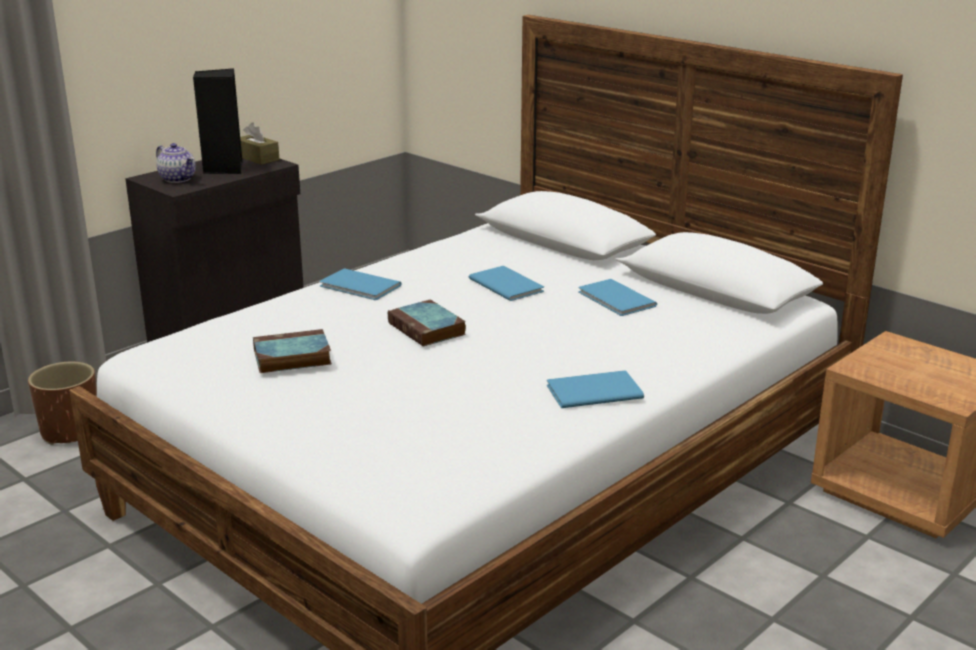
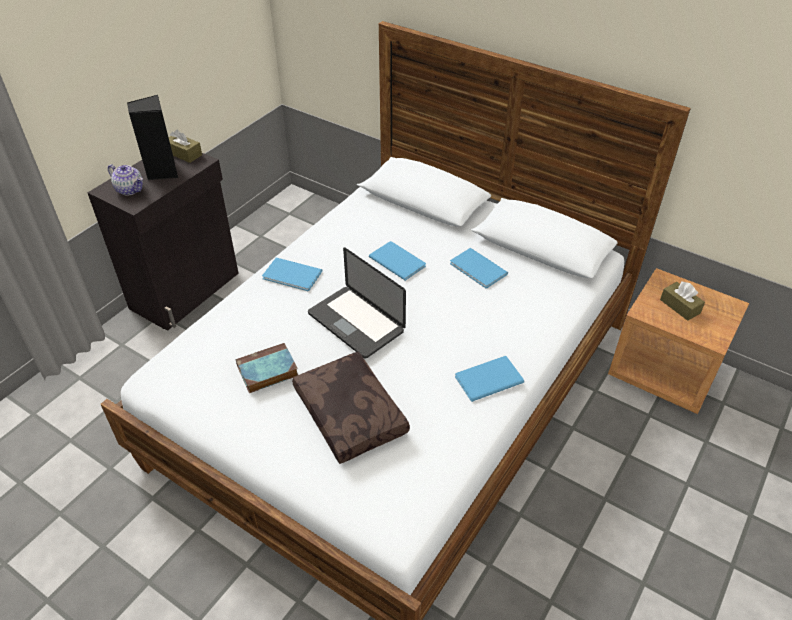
camera: 10 degrees left, 20 degrees up
(71, 431) = (90, 386): brown planter -> none
(390, 405) = (352, 414): none -> brown pillow
(428, 329) = (356, 322): book -> laptop
(910, 367) = (680, 306): none -> brown tissue box

